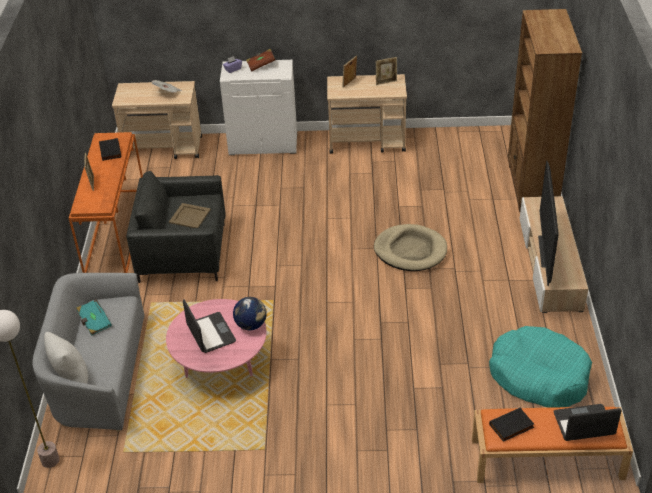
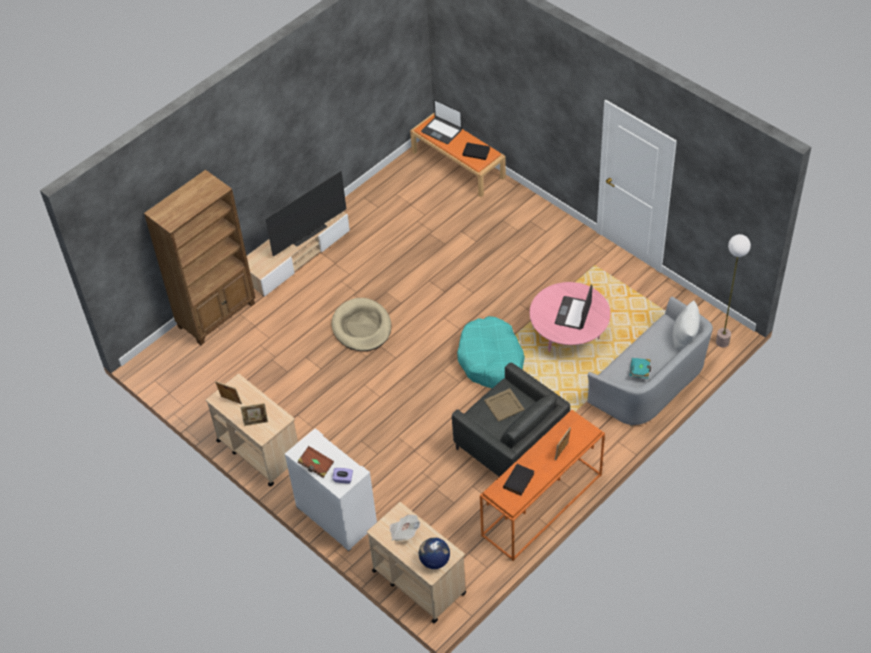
camera: 135 degrees left, 10 degrees up
(251, 325) = (543, 302): globe -> globe (434, 561)
(538, 376) = (403, 201): turquoise dog bed -> turquoise dog bed (491, 360)

